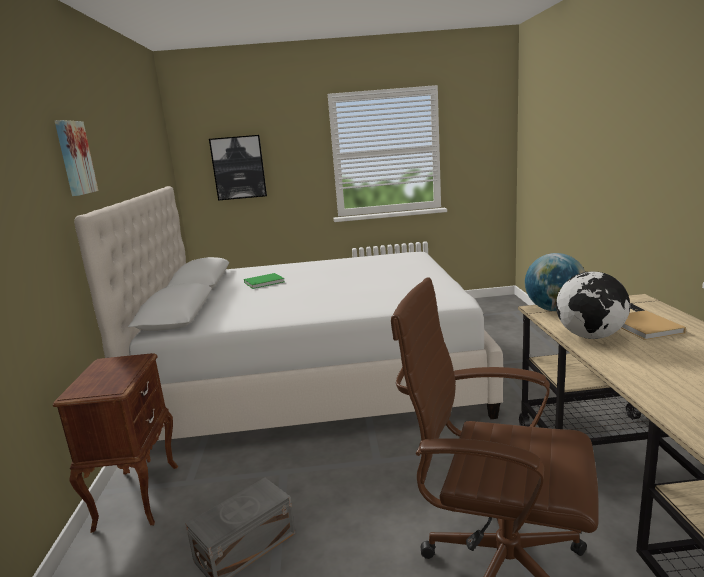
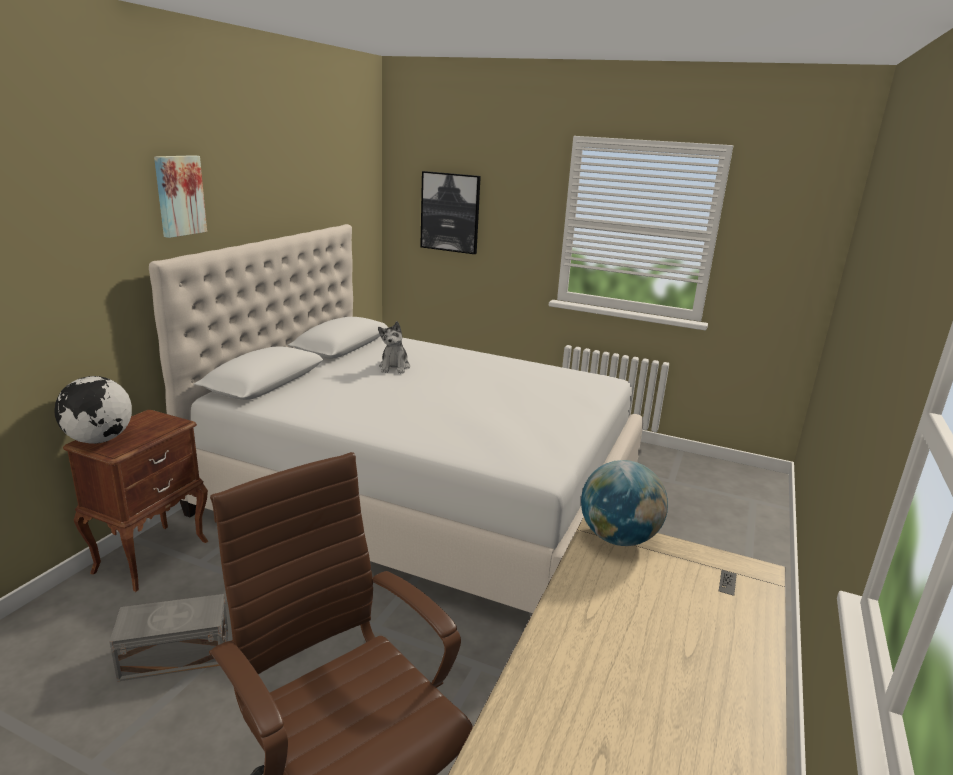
camera: 25 degrees right, 5 degrees up
(265, 282) = (394, 367): green book -> plush toy
(590, 336) = (590, 600): globe -> globe (99, 440)
(646, 328) = (684, 622): beige book -> none

